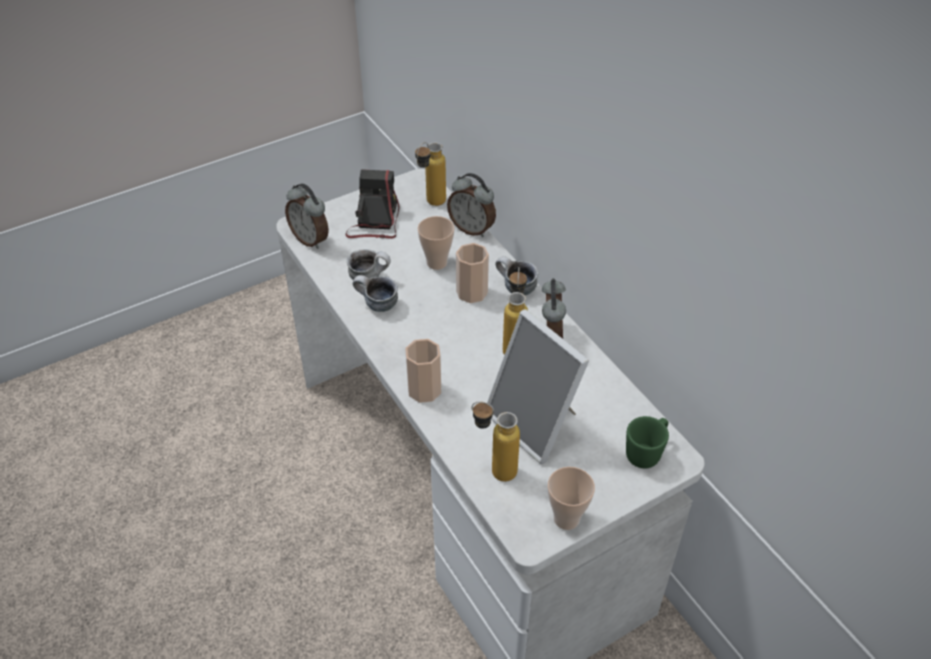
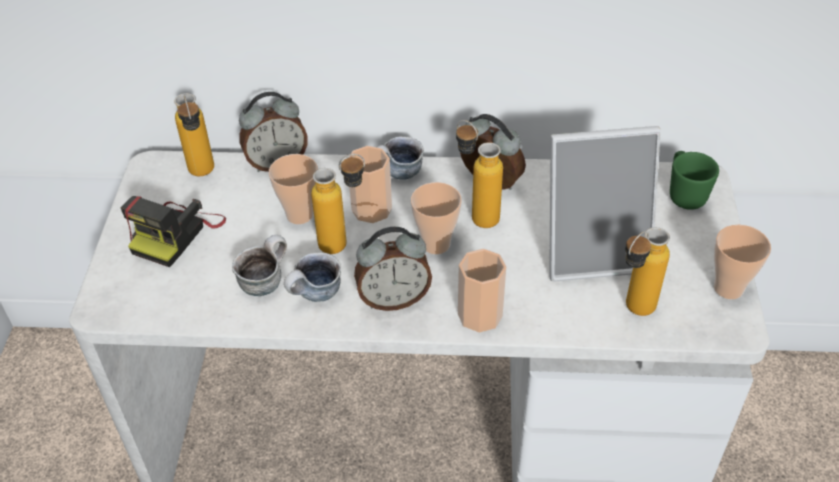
camera: 55 degrees left, 0 degrees up
(311, 239) = (142, 305): alarm clock -> alarm clock (393, 299)
(375, 221) = (176, 233): camera -> camera turned 105 degrees counterclockwise
(431, 295) = (344, 243): none -> bottle
(468, 338) = (436, 244): none -> cup

